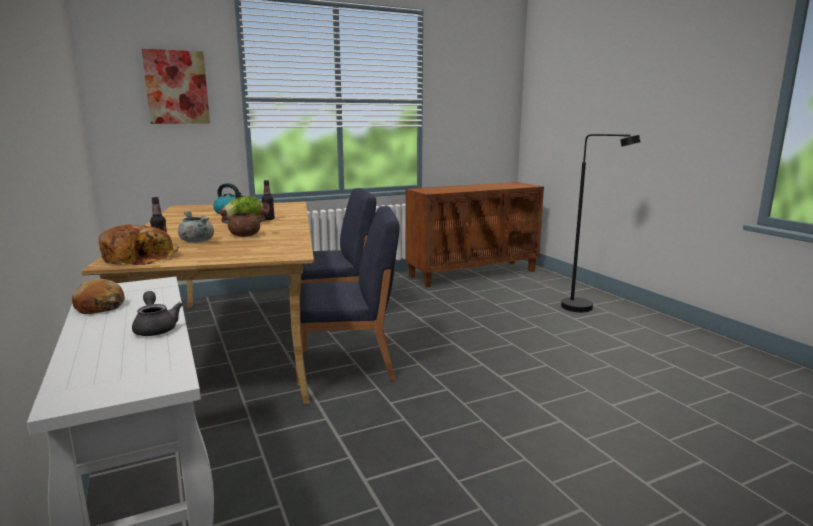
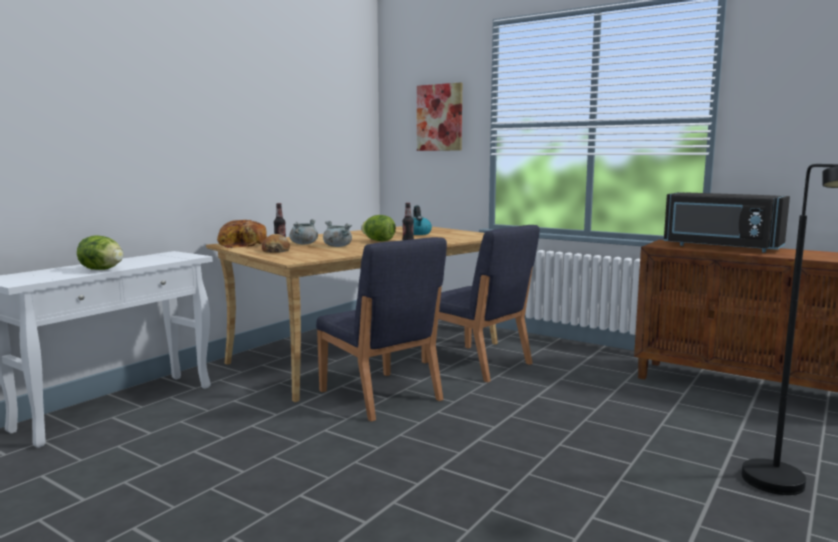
camera: 60 degrees right, 5 degrees down
(99, 307) = (138, 258): bread -> bread (276, 251)
(156, 328) = (102, 269): grey teapot -> lettuce
(244, 236) = (337, 246): brown cooking pot -> grey cooking pot
(454, 188) = (721, 247): none -> black microwave

